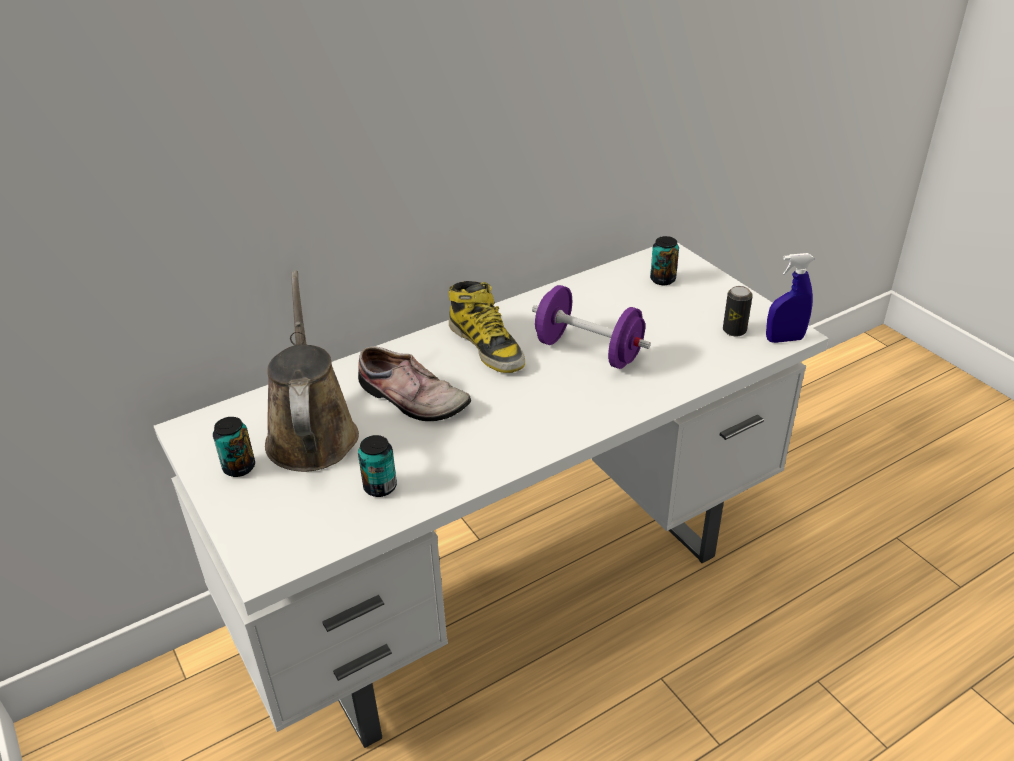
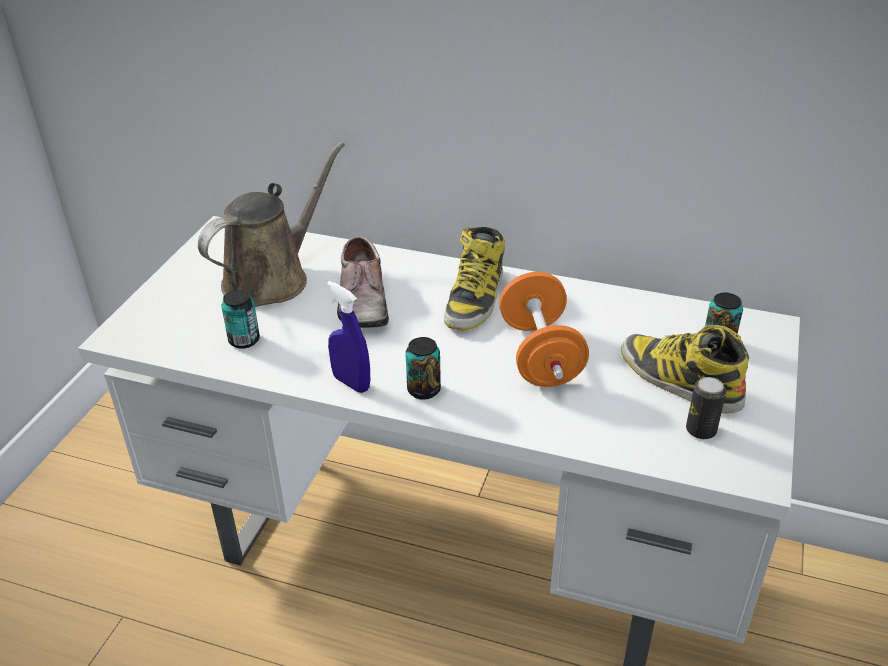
camera: 50 degrees right, 0 degrees up
(239, 467) = (204, 270): can -> can (424, 390)
(588, 351) = (540, 355): purple dumbbell -> orange dumbbell
(679, 312) = (678, 380): none -> boot
(784, 339) = (737, 473): blue spray bottle -> blue spray bottle (351, 383)

